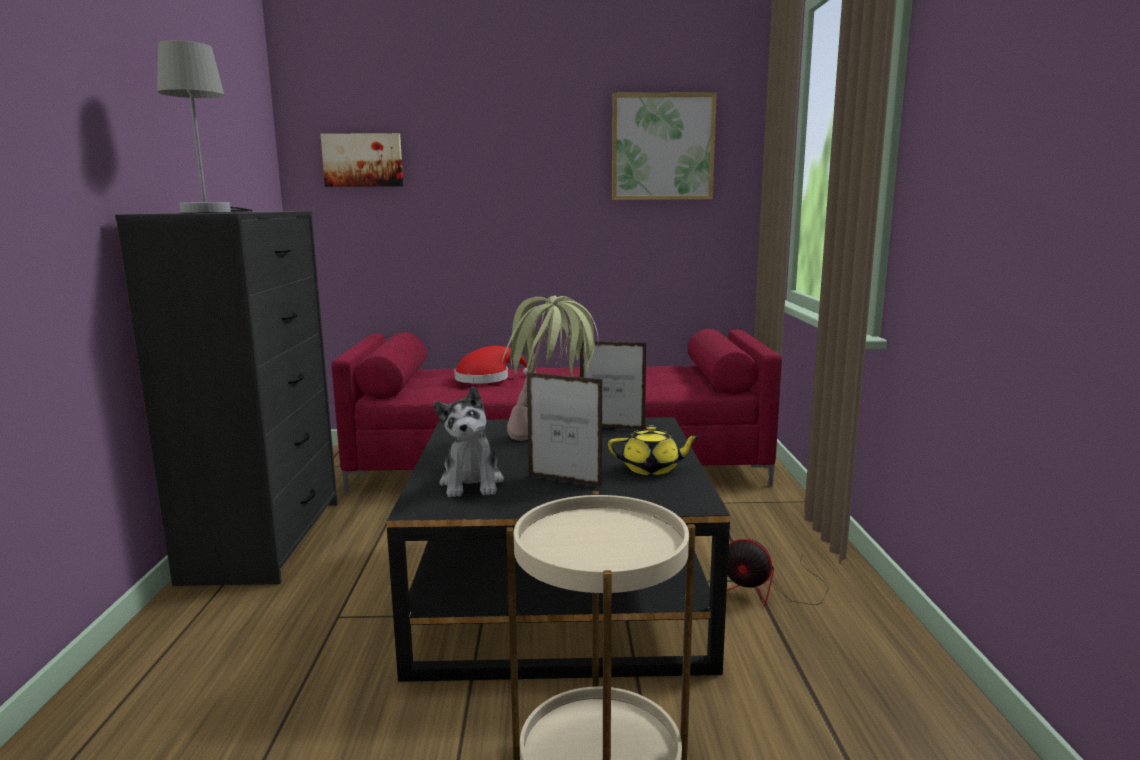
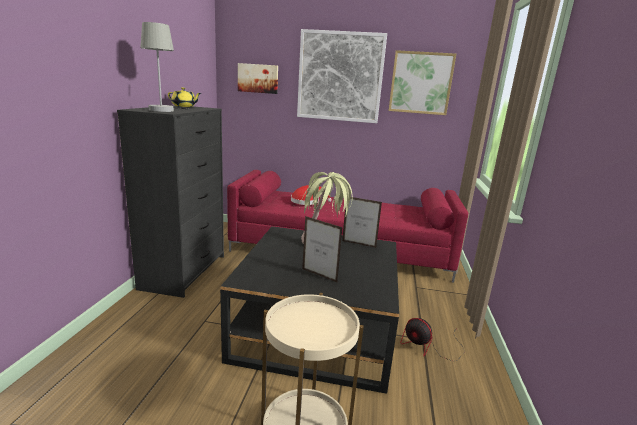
camera: 10 degrees right, 5 degrees up
(472, 483) = (271, 269): plush toy -> none
(518, 147) = (340, 77): none -> picture
(652, 469) = (369, 275): yellow teapot -> yellow teapot (184, 106)

